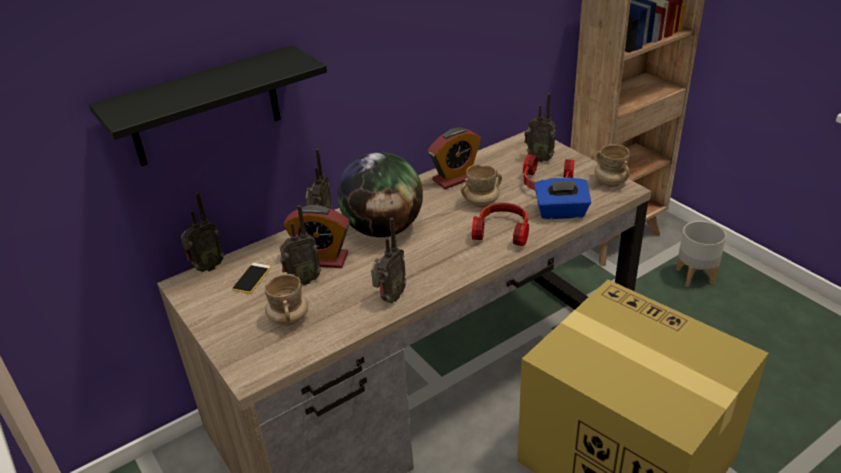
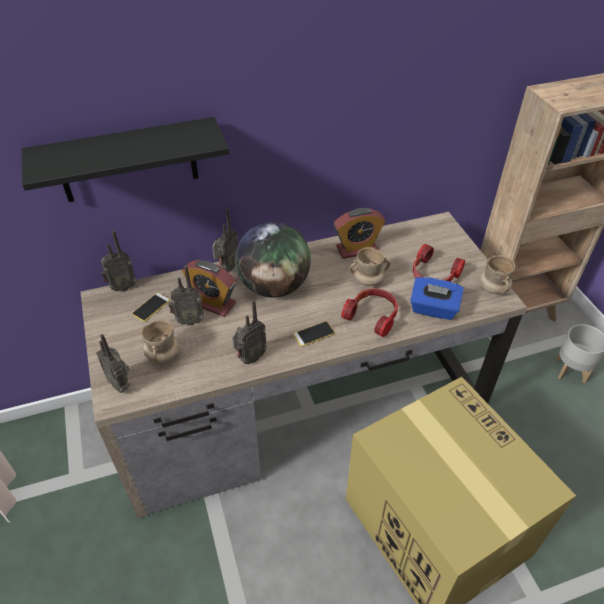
camera: 15 degrees right, 10 degrees up
(448, 261) = (314, 334): none -> phone
(539, 158) = (439, 246): radio -> radio (120, 384)

